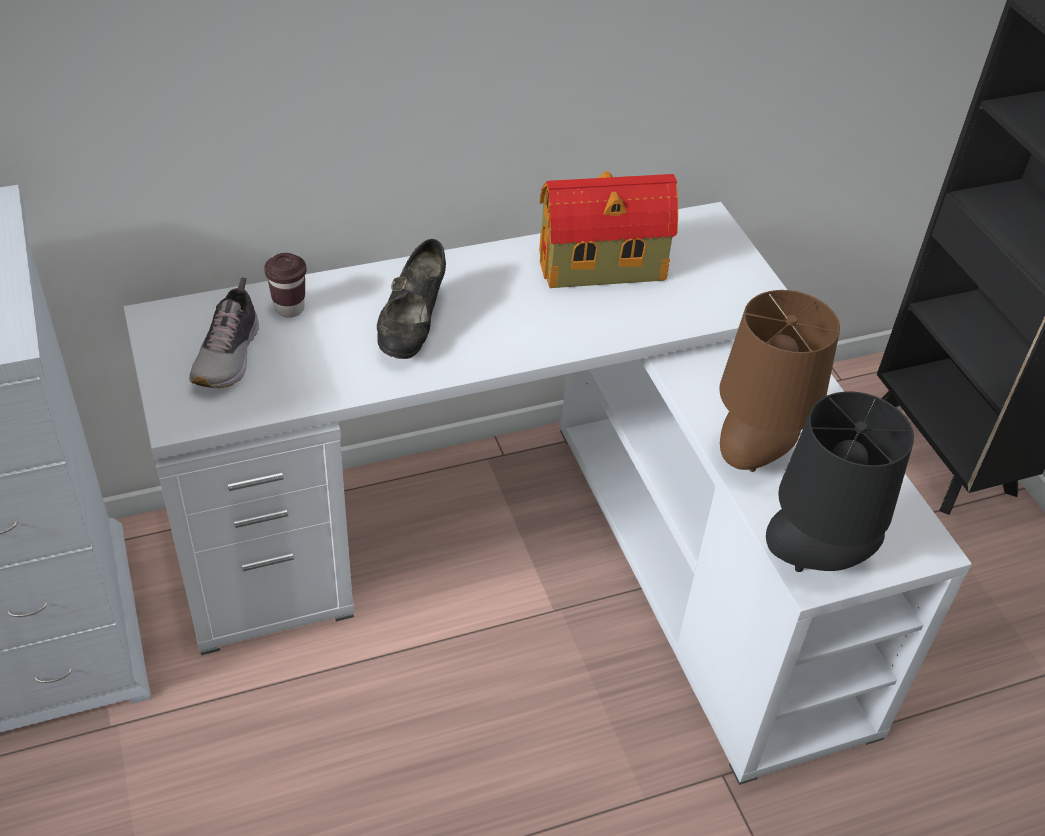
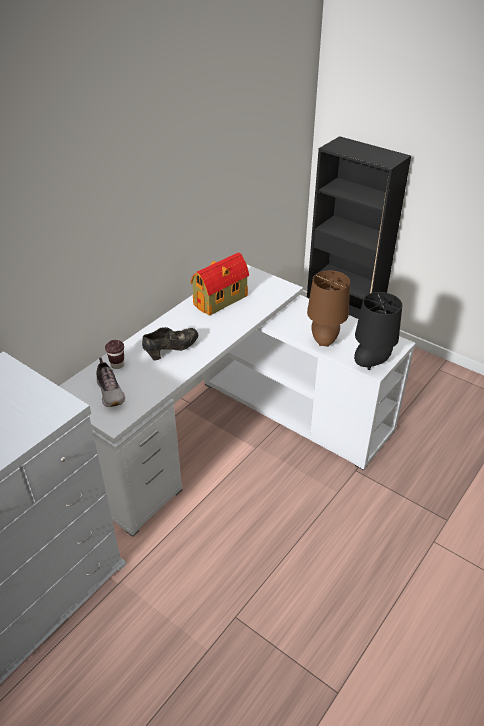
camera: 30 degrees left, 5 degrees down
(412, 326) = (172, 350): black shoe -> black shoe turned 105 degrees counterclockwise

